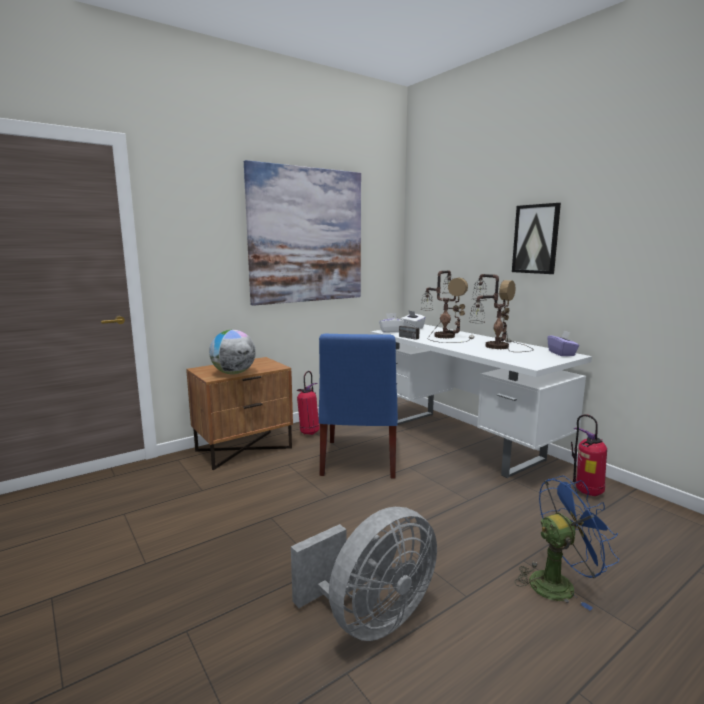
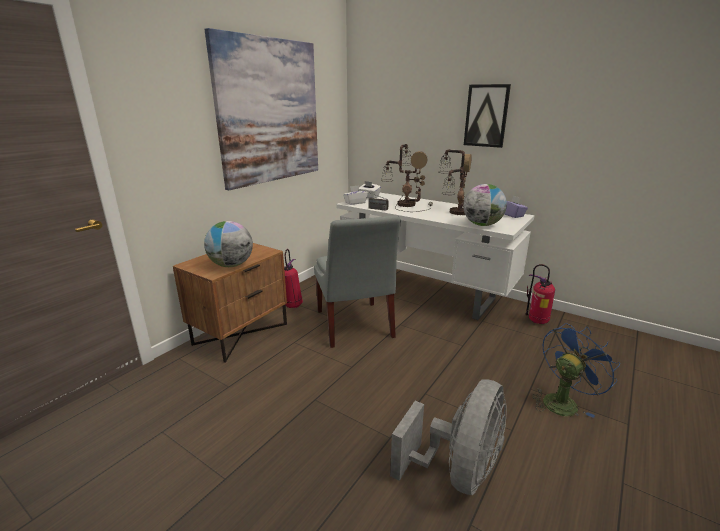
camera: 20 degrees left, 10 degrees up
(358, 460) = (354, 326): blue chair -> grey chair
(510, 359) = (482, 225): none -> globe

